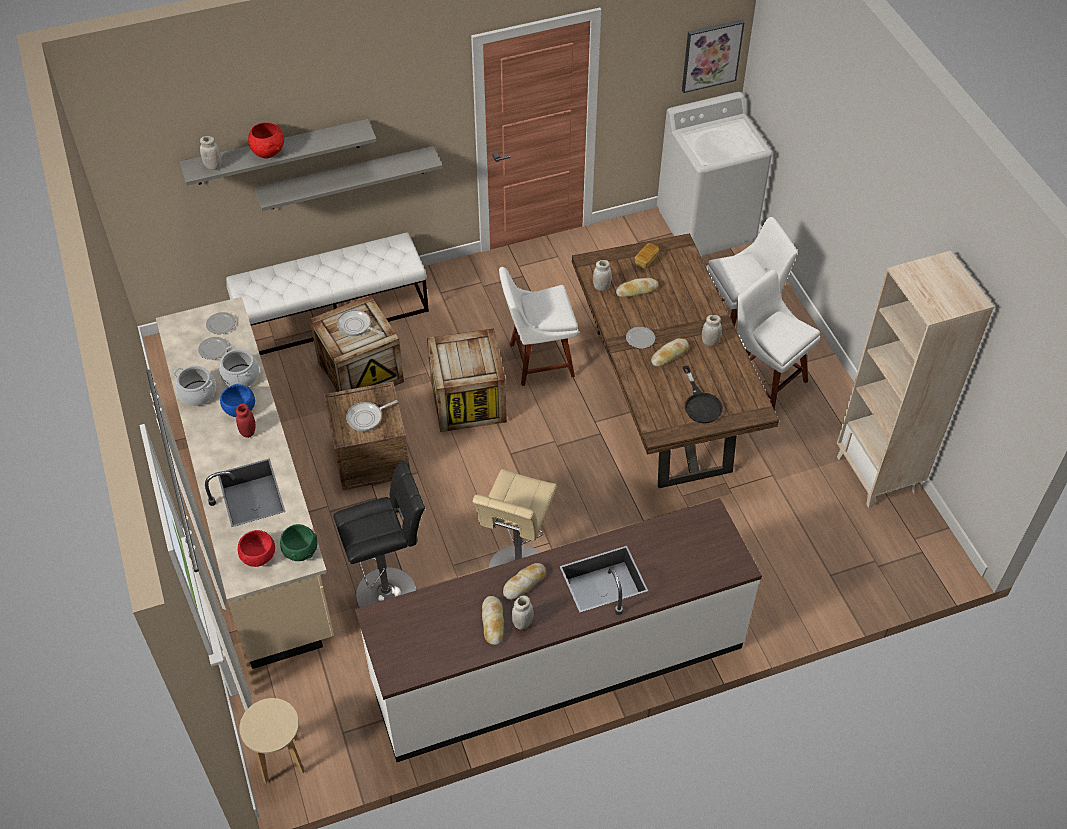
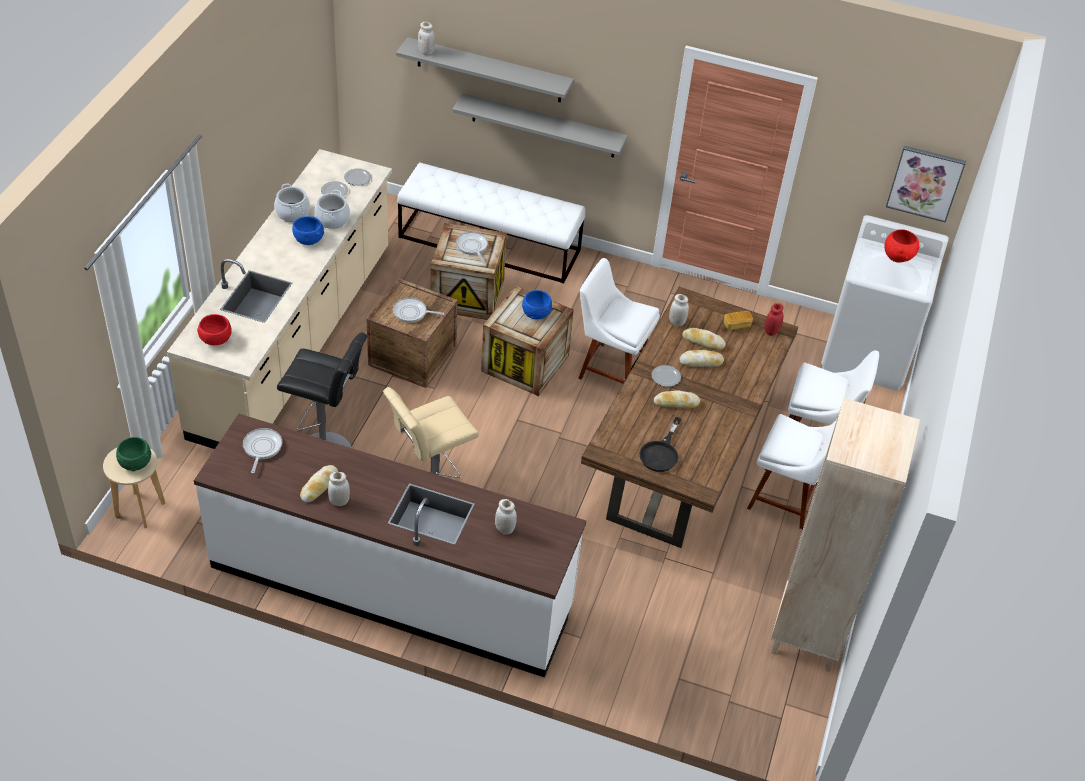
camera: 35 degrees right, 5 degrees down
(248, 432) = (297, 257): red jar -> red jar (771, 331)
(268, 152) = (475, 63): red bowl -> red bowl (898, 257)
(300, 550) = (246, 353): green bowl -> green bowl (135, 462)
(409, 625) = (261, 448): none -> frying pan
(468, 350) = (536, 313): none -> blue bowl
(524, 583) = (370, 477): bread -> bread (701, 362)
(710, 342) = (721, 414): white jar -> white jar (505, 529)
(765, 379) = (788, 499): white chair -> white chair turned 120 degrees clockwise

